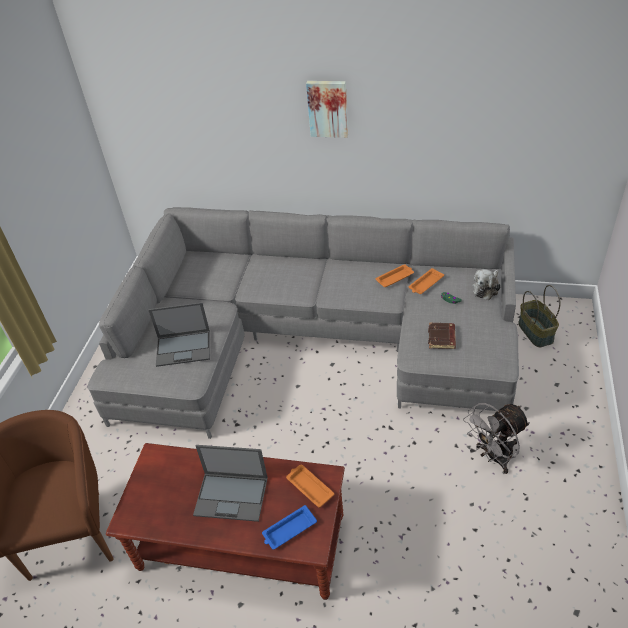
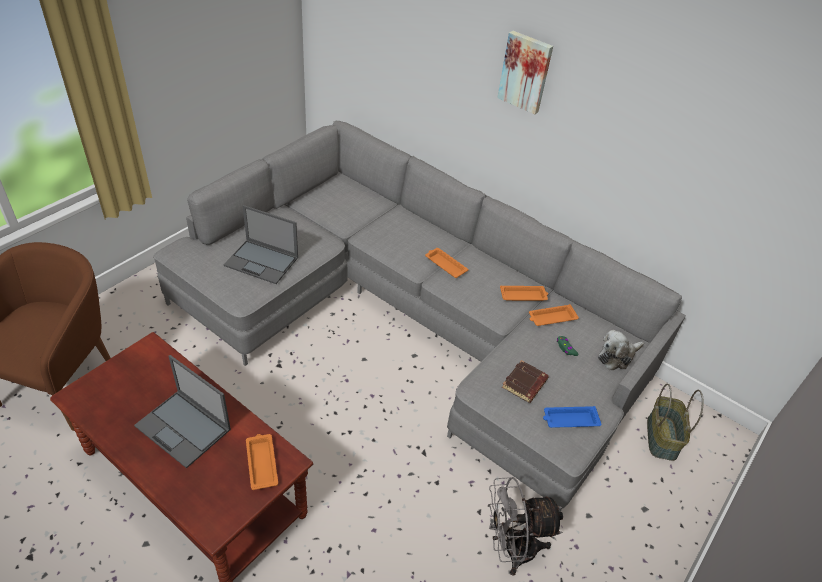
camera: 20 degrees right, 0 degrees up
(288, 530) = (207, 494): blue tray -> blue tray (569, 419)
(323, 282) = (445, 265): none -> orange tray

